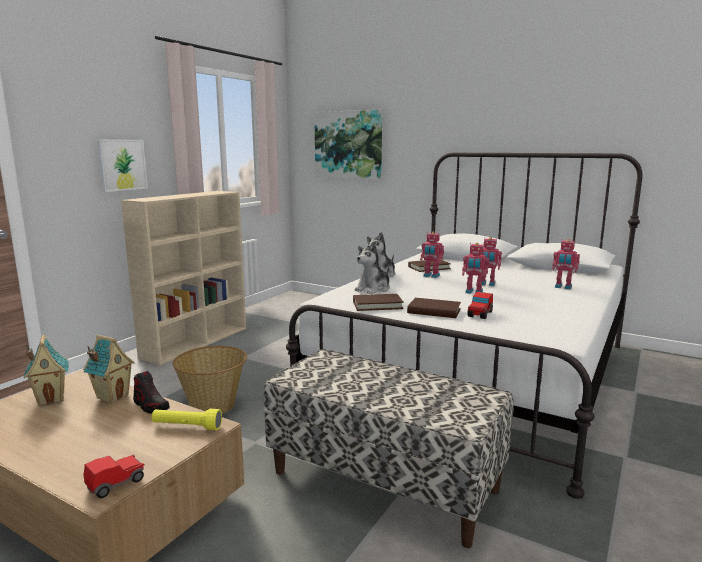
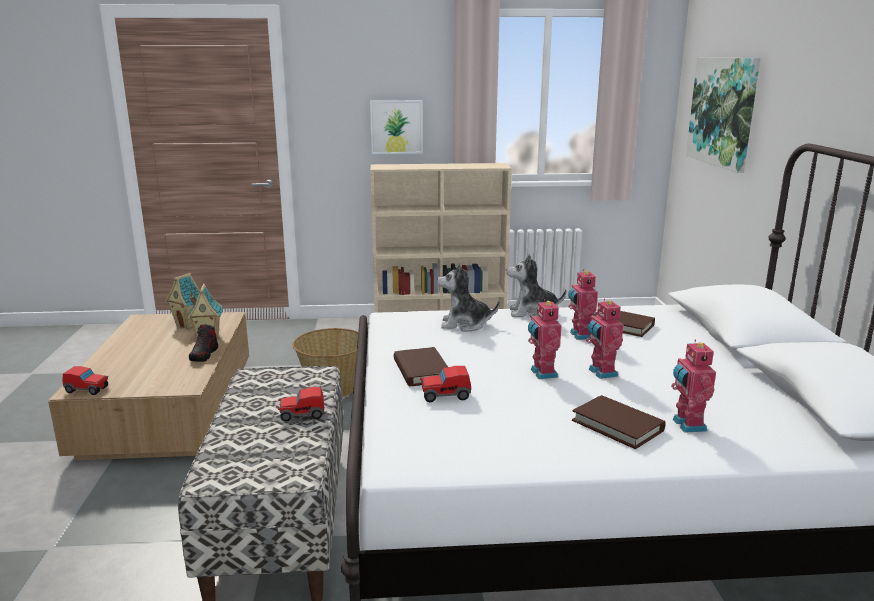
camera: 55 degrees right, 5 degrees up
(187, 426) = (180, 379): yellow flashlight -> none
(377, 305) = (405, 341): brown book -> brown book (617, 425)
(392, 375) = (302, 415): none -> toy car

